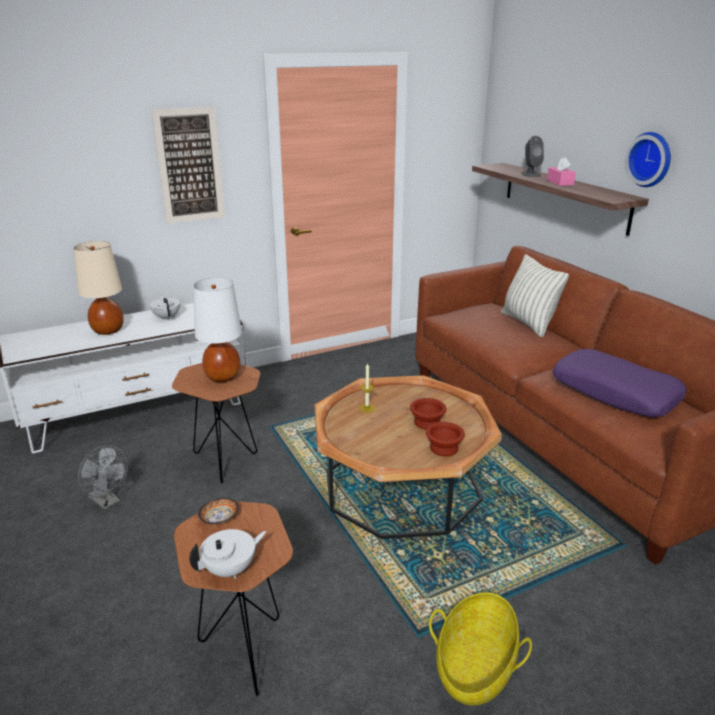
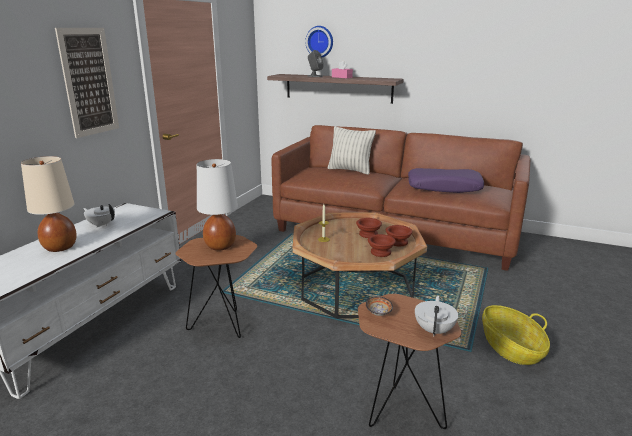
camera: 40 degrees left, 5 degrees down
(107, 501) = (162, 392): grey fan -> none
(399, 452) = (380, 252): none -> brown bowl
(651, 159) = (400, 55): wall clock -> wall clock (320, 41)

